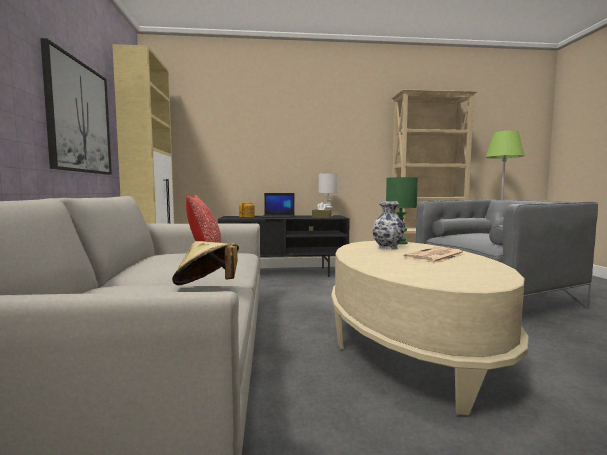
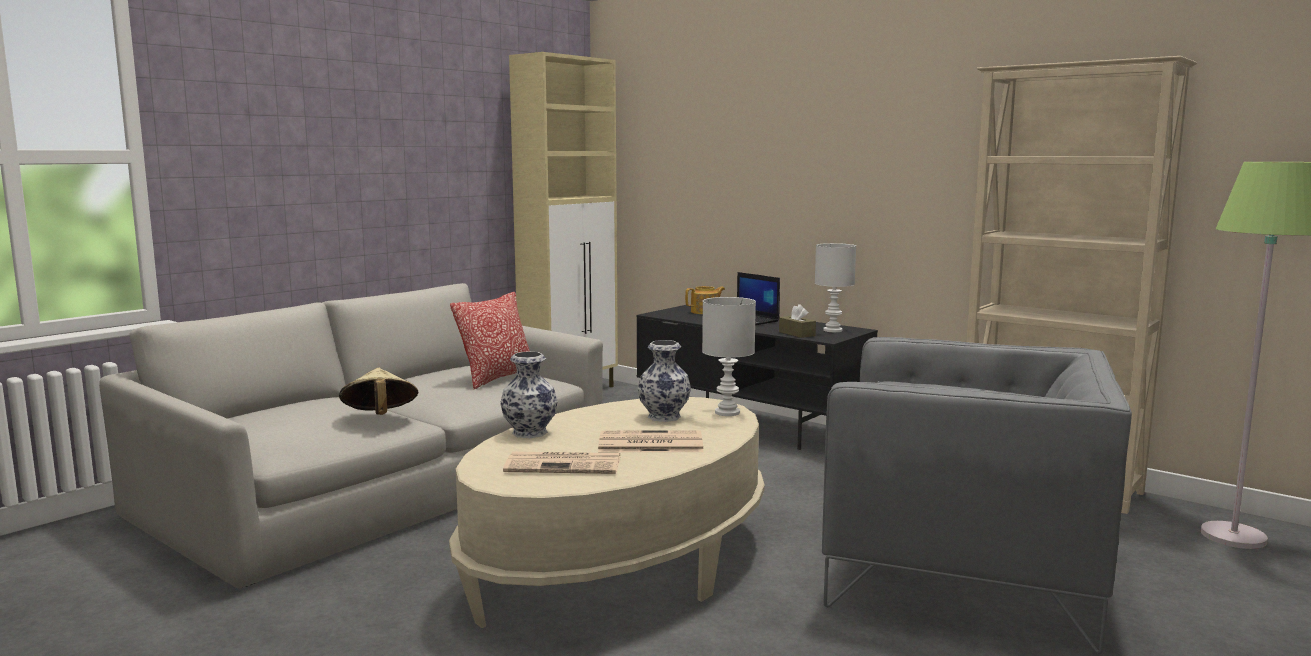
camera: 45 degrees right, 5 degrees up
(79, 117) = (436, 178): picture -> none
(369, 264) = (530, 432): none -> vase
(400, 243) = (726, 413): green table lamp -> white table lamp
(455, 270) = (565, 464): none -> newspaper

